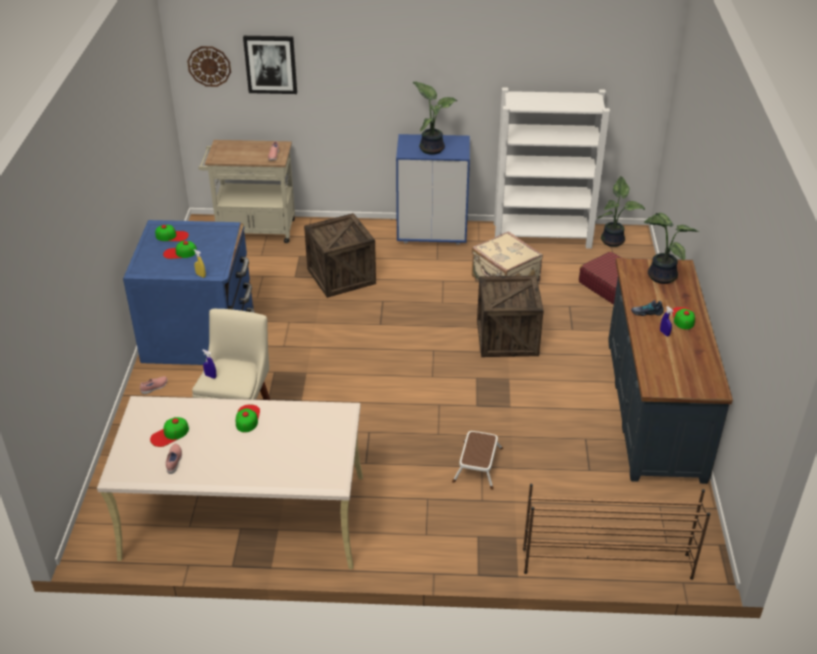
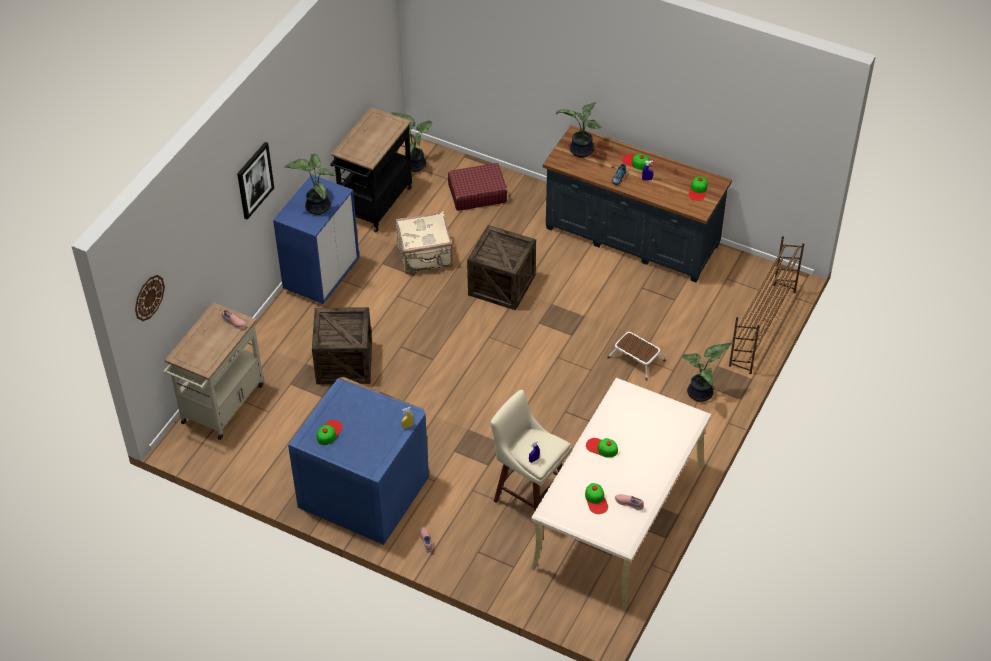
camera: 65 degrees left, 10 degrees up
(180, 253) = (362, 433): cap -> cap (698, 190)
(270, 64) = (187, 250): picture -> picture (254, 180)
(463, 536) = (701, 394): none -> potted plant
(542, 235) = (374, 205): white bookcase -> black cart

